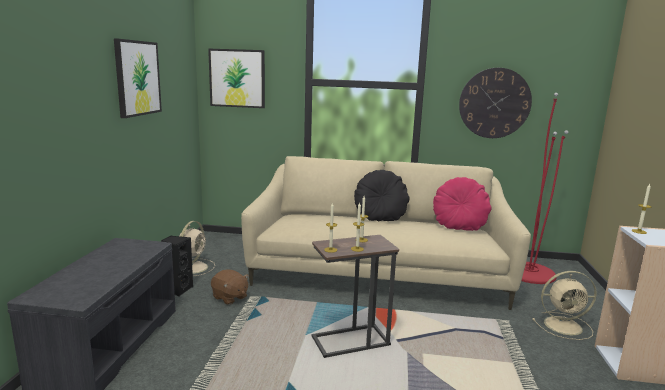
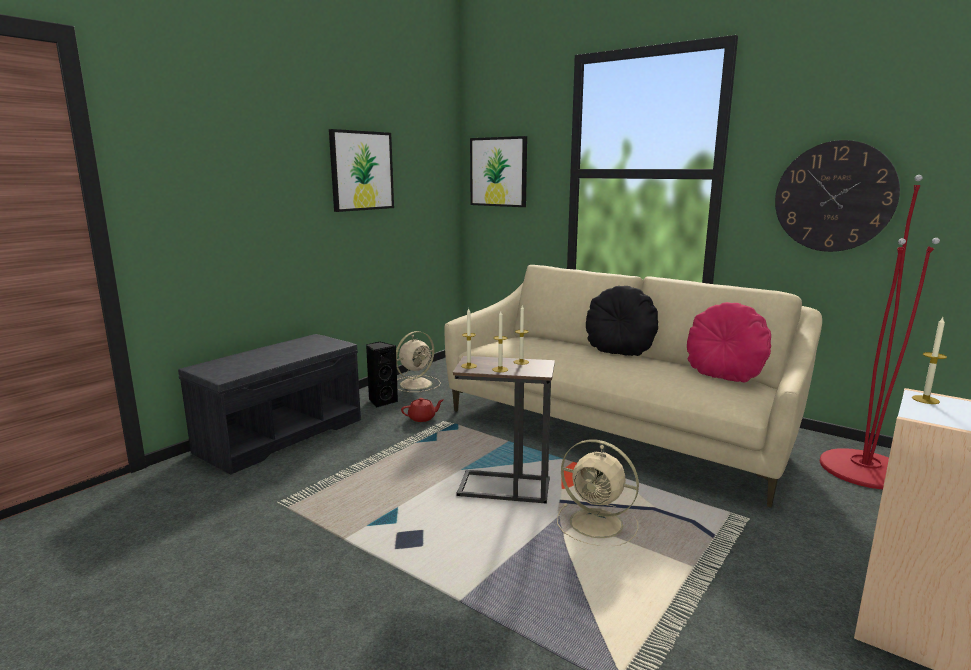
camera: 30 degrees right, 0 degrees up
(230, 297) = (422, 418): brown plush toy -> red teapot
(564, 326) = (842, 548): beige fan -> beige fan (598, 524)

